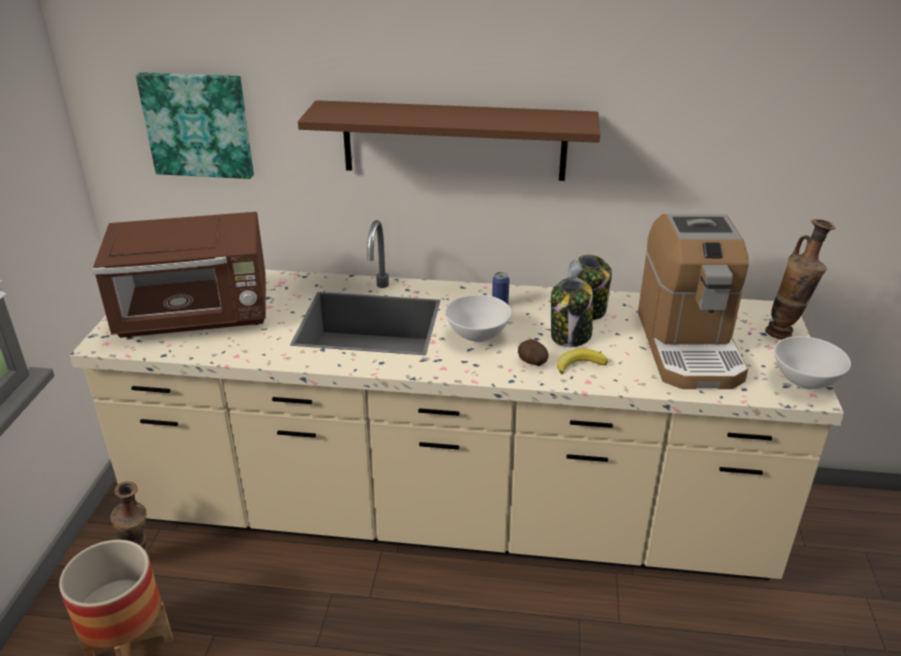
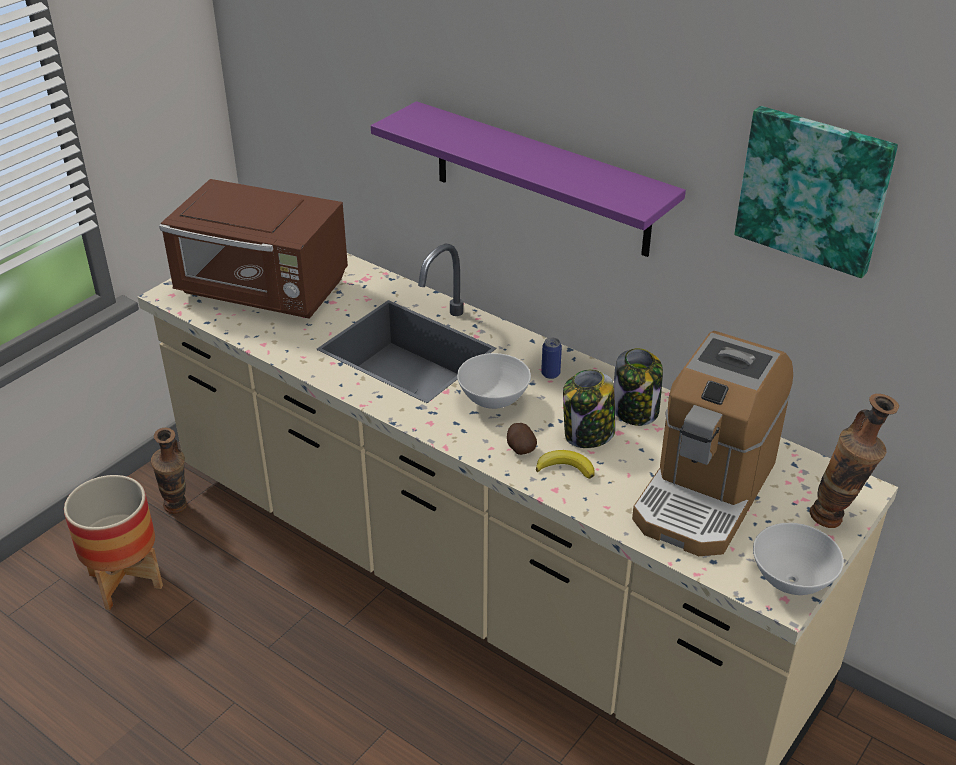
camera: 30 degrees right, 5 degrees up
(198, 124) = (318, 97): picture -> picture (814, 189)
(454, 140) = (540, 179): brown shelf -> purple shelf

